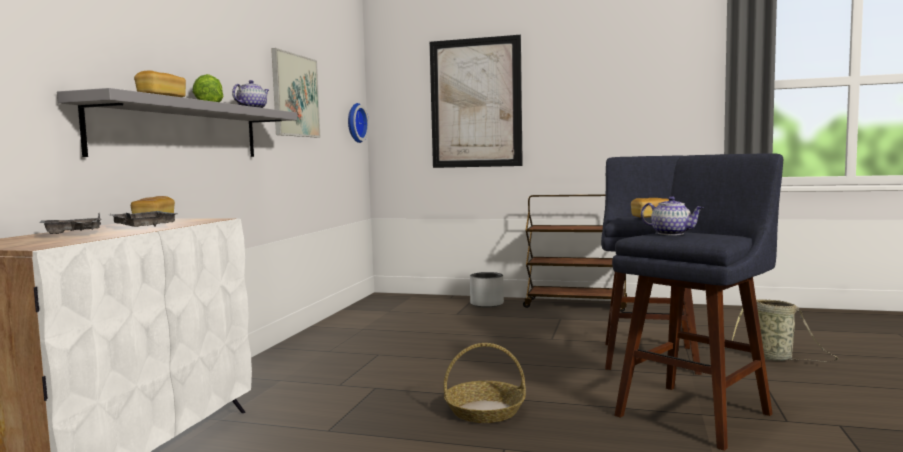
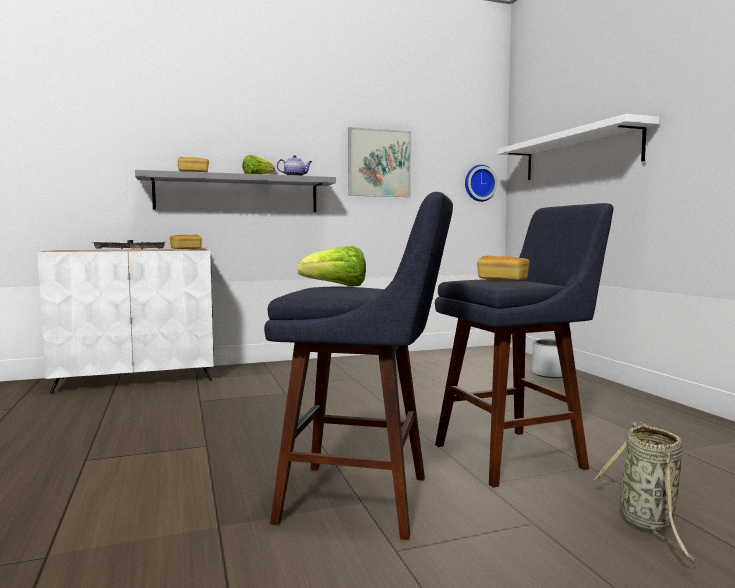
camera: 55 degrees right, 0 degrees up
(475, 103) = (579, 154): picture -> white shelf
(485, 411) = (274, 427): basket -> none
(576, 305) = (635, 399): brown cart -> none
(672, 233) = (336, 286): teapot -> lettuce

